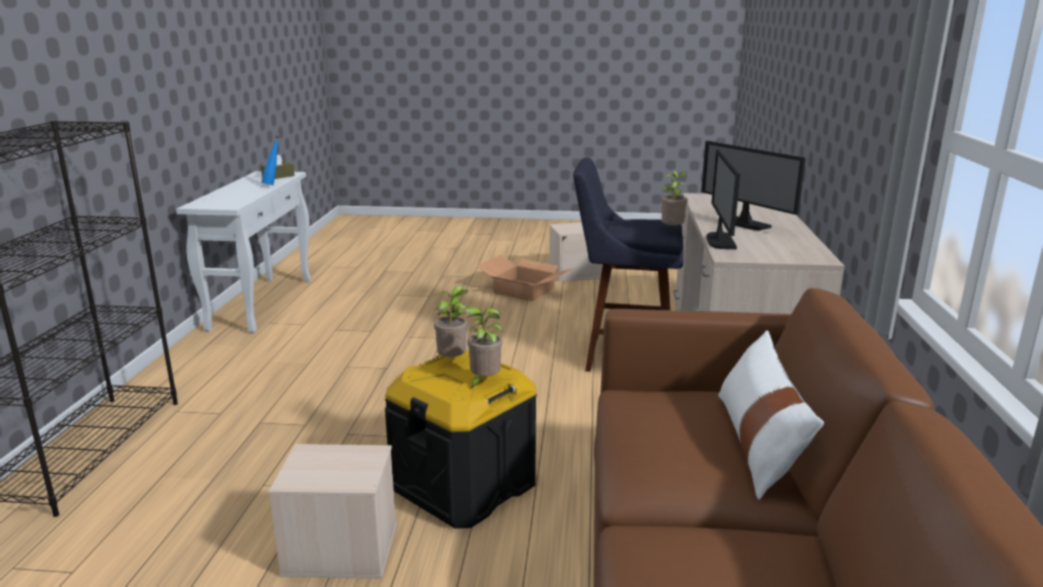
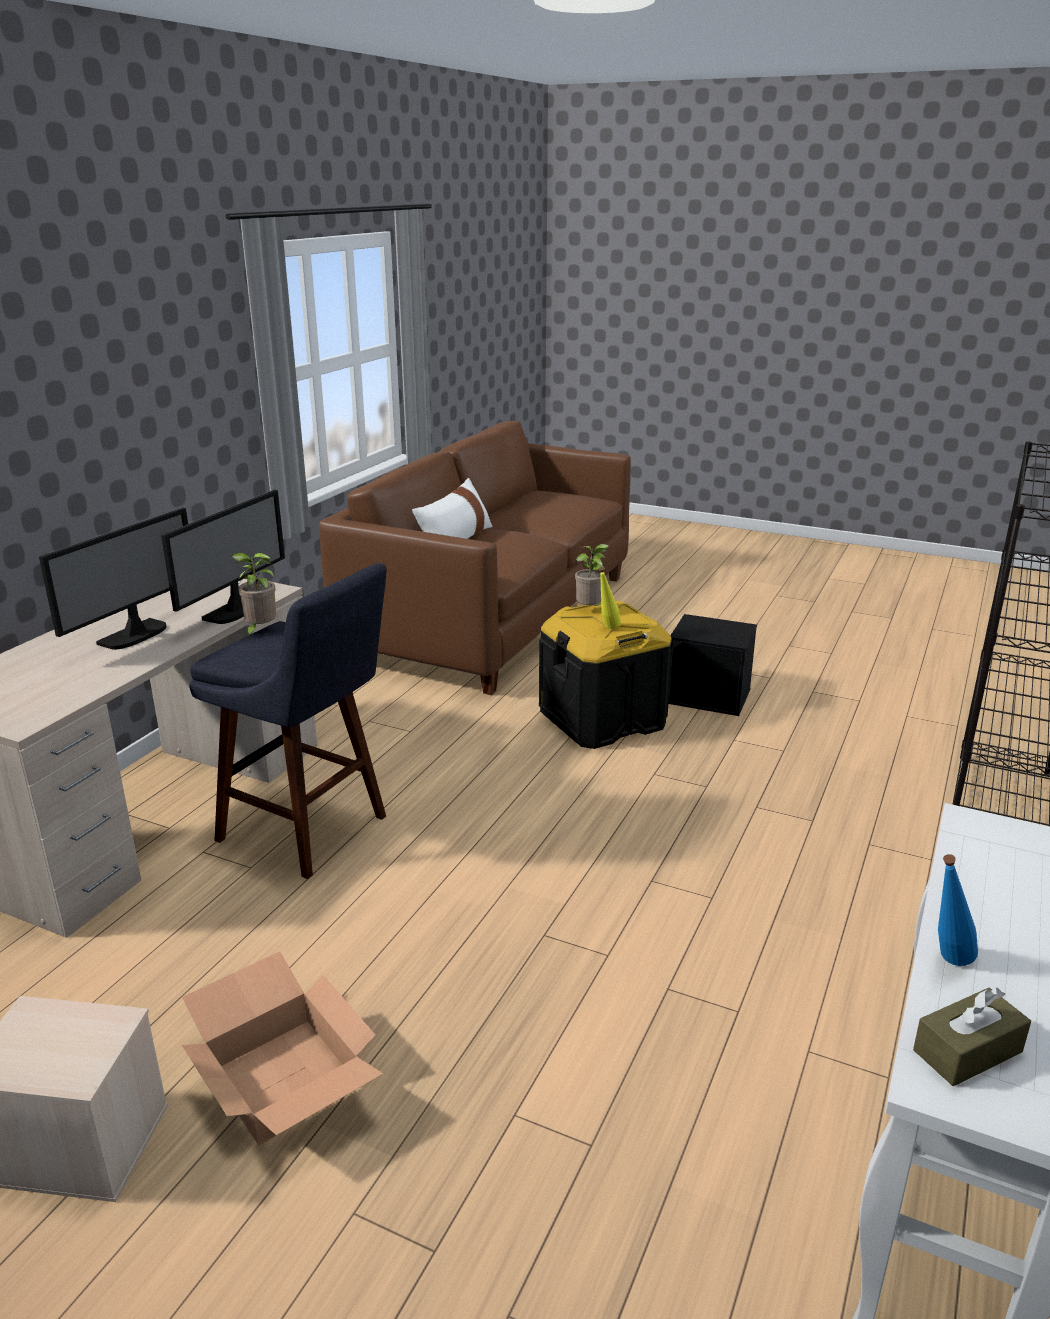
camera: 160 degrees left, 5 degrees up
(339, 550) = (709, 696): beige storage box -> black storage box
(453, 361) = (607, 629): potted plant -> yellow bottle
(744, 224) = (135, 636): monitor -> monitor turned 45 degrees clockwise

